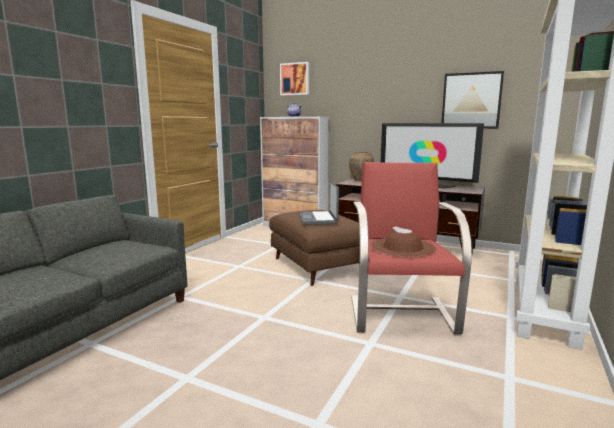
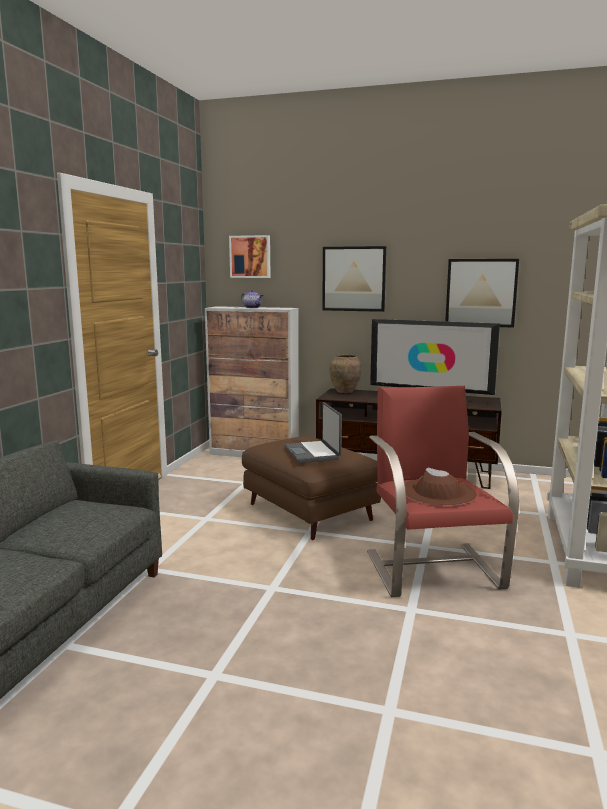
camera: 10 degrees left, 0 degrees up
(370, 93) = (354, 279): none -> picture

